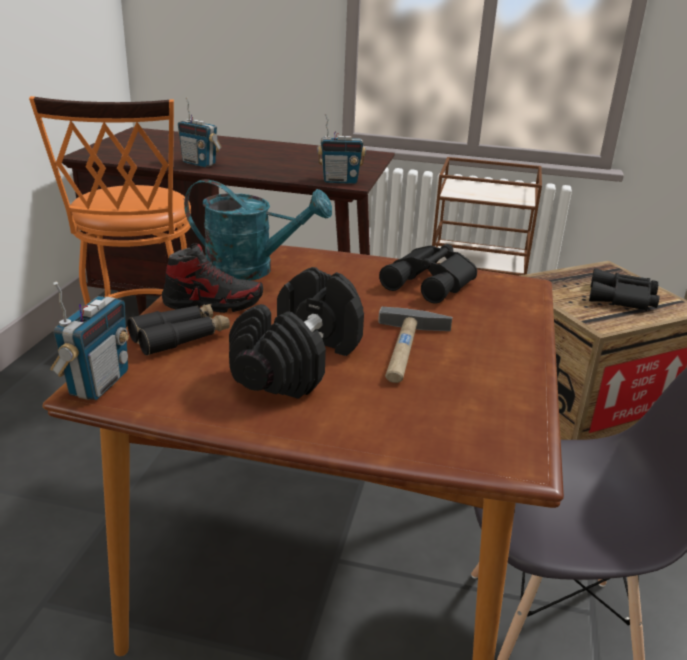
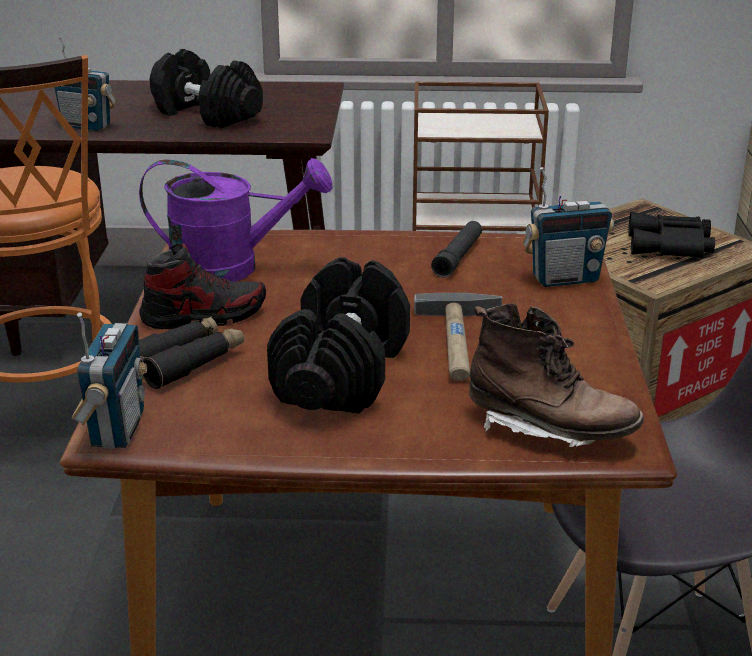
camera: 10 degrees left, 0 degrees up
(251, 270) = (231, 268): turquoise watering can -> purple watering can
(286, 164) = (206, 114): none -> black dumbbell
(340, 181) = (289, 132): radio -> radio (564, 279)
(431, 283) = (458, 257): black binoculars -> black flashlight
(457, 437) = (549, 429): none -> brown boot

